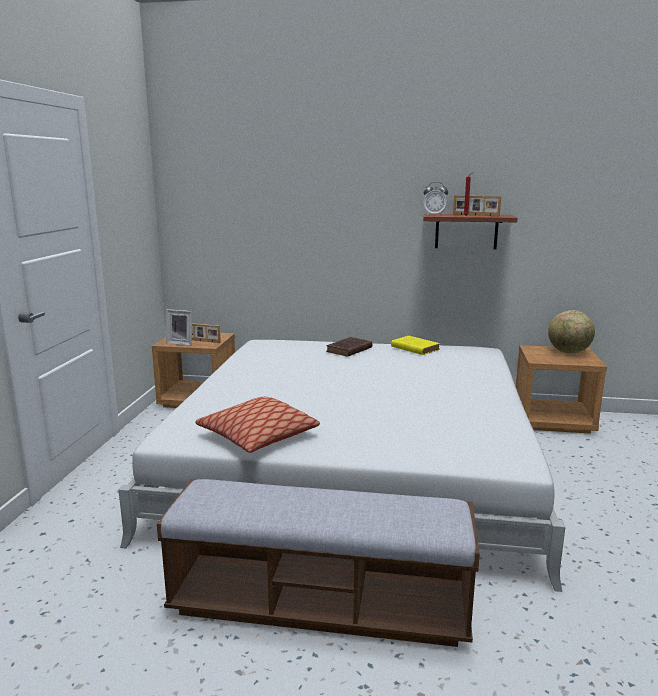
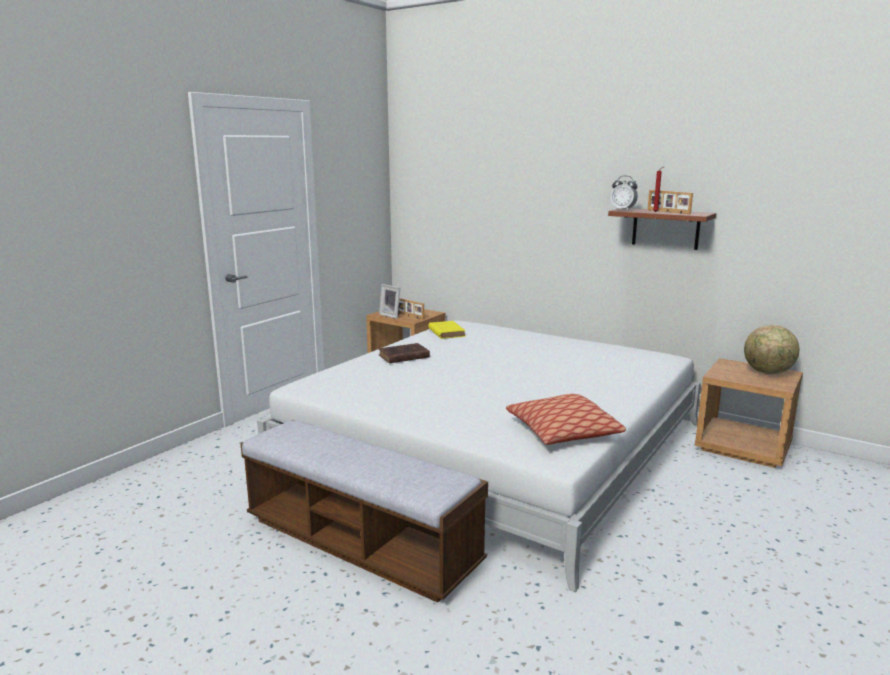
camera: 25 degrees right, 0 degrees up
(258, 436) = (366, 397): pillow -> pillow (563, 432)
(348, 350) = (528, 339): brown book -> brown book (402, 356)
(414, 348) = (594, 346): yellow book -> yellow book (446, 332)

